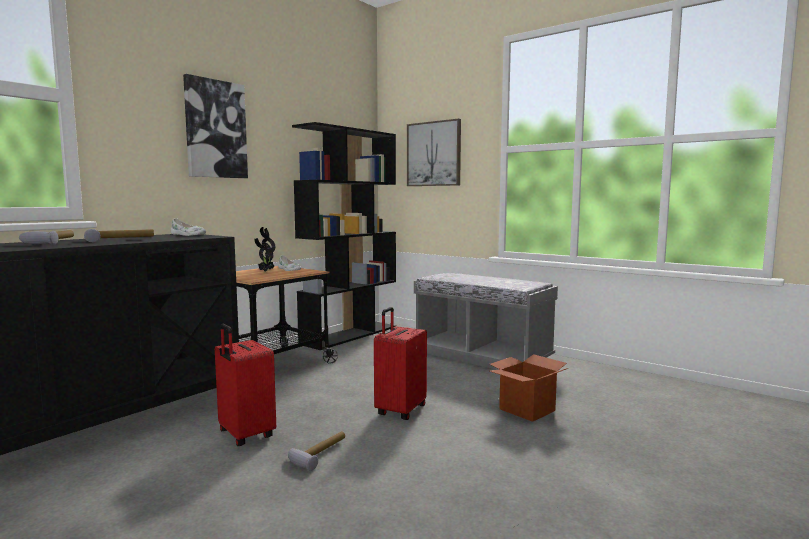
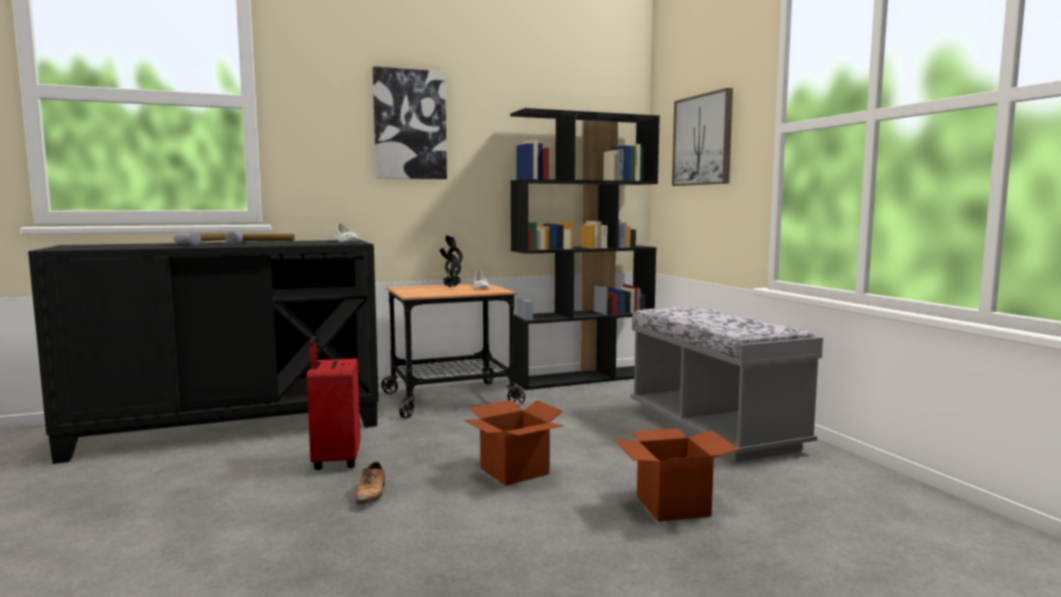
camera: 30 degrees right, 0 degrees up
(318, 453) = (371, 494): hammer -> shoe
(400, 410) = (514, 471): red suitcase -> cardboard box

